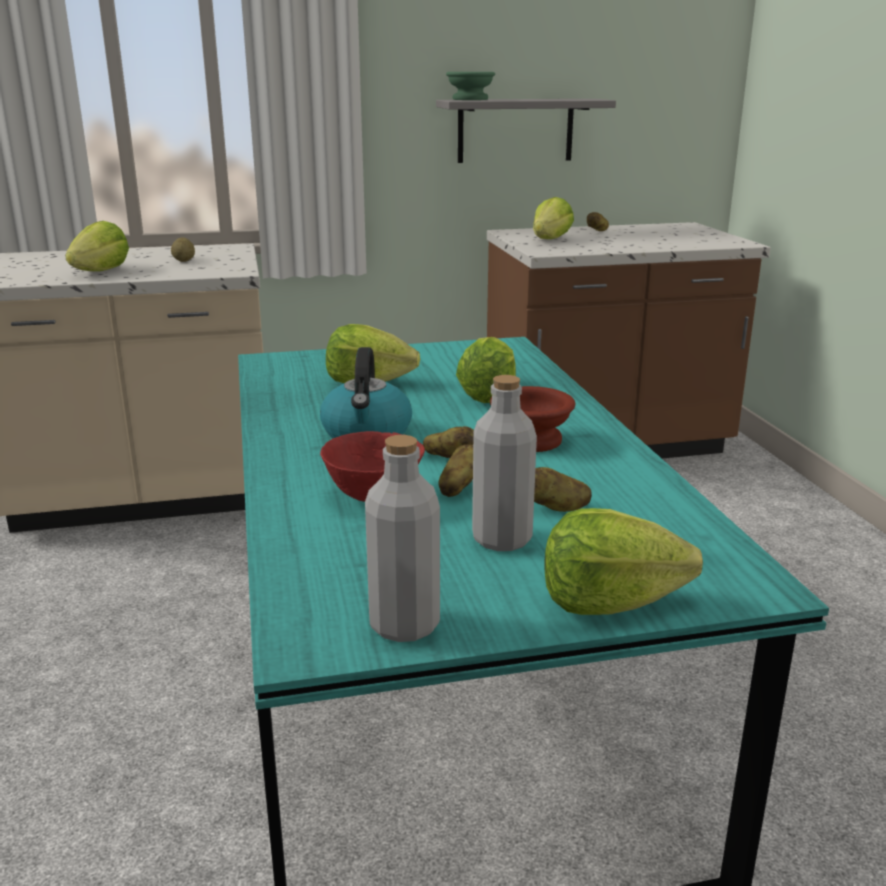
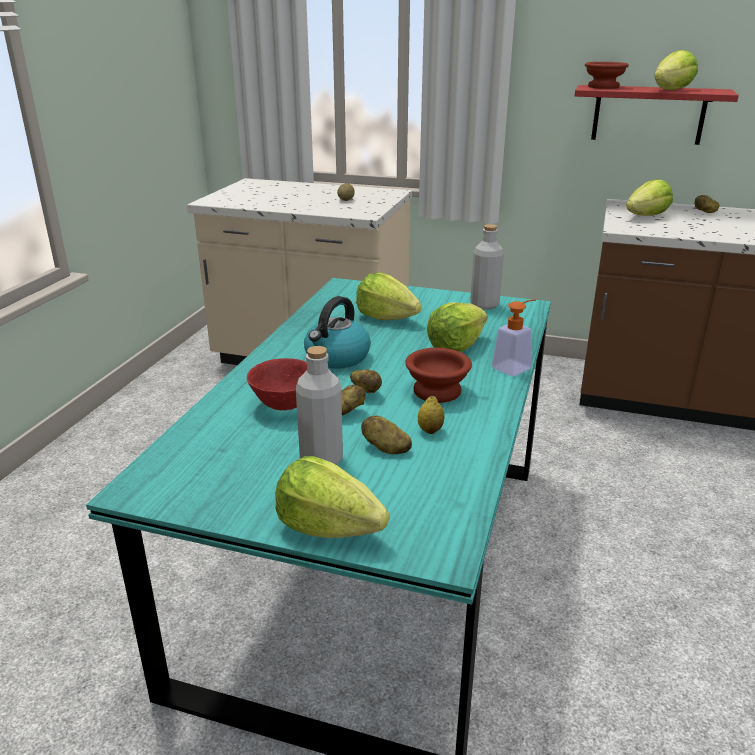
camera: 30 degrees right, 5 degrees up
(101, 271) = (286, 202): lettuce -> lettuce (671, 90)
(404, 624) = (196, 497): grey bottle -> grey bottle (484, 305)
(469, 99) = (603, 86): green bowl -> brown bowl
(515, 130) = (648, 114): grey shelf -> red shelf
(577, 400) = (515, 366): none -> soap dispenser
(578, 478) = (430, 430): none -> lemon

